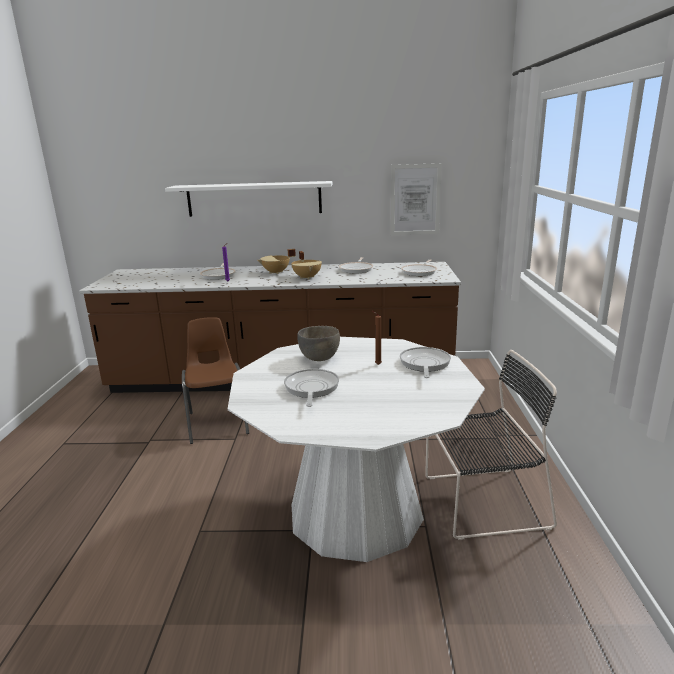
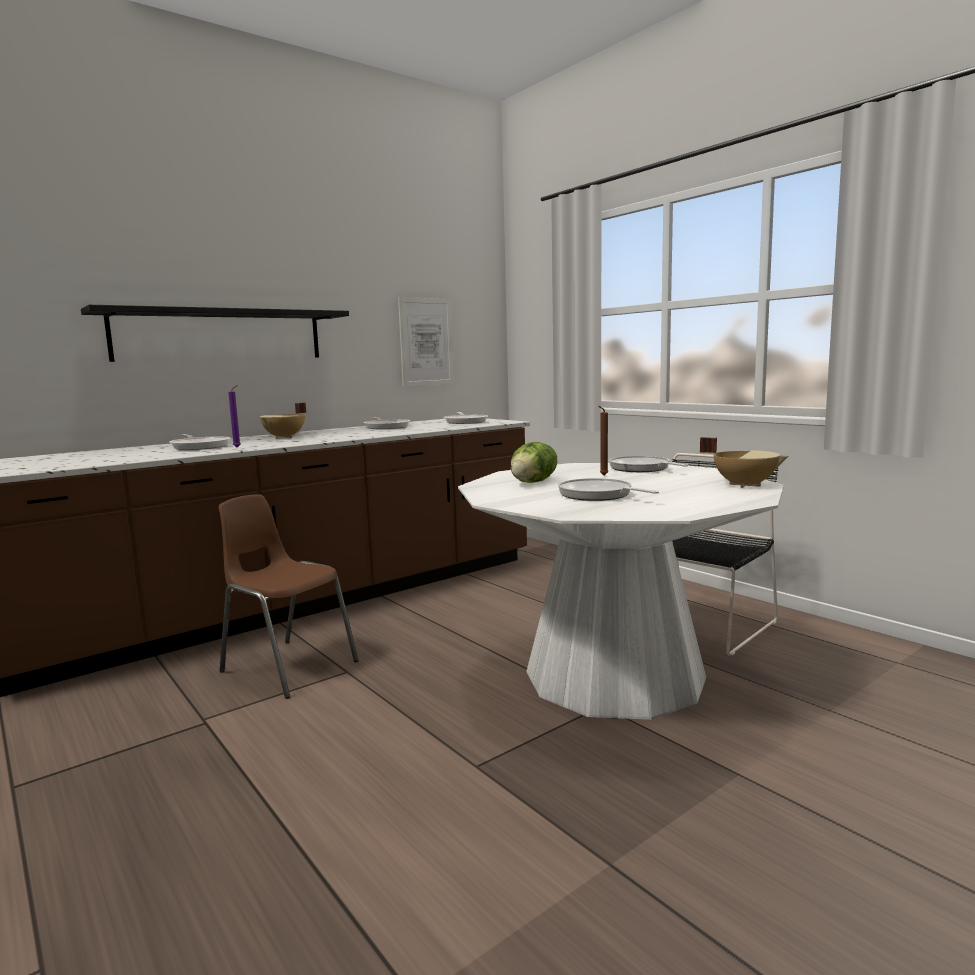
camera: 40 degrees left, 10 degrees down
(254, 199) = (221, 335): white shelf -> black shelf
(307, 277) = (346, 435): beige cooking pot -> beige cooking pot (744, 485)
(319, 358) = (534, 482): grey bowl -> lettuce

